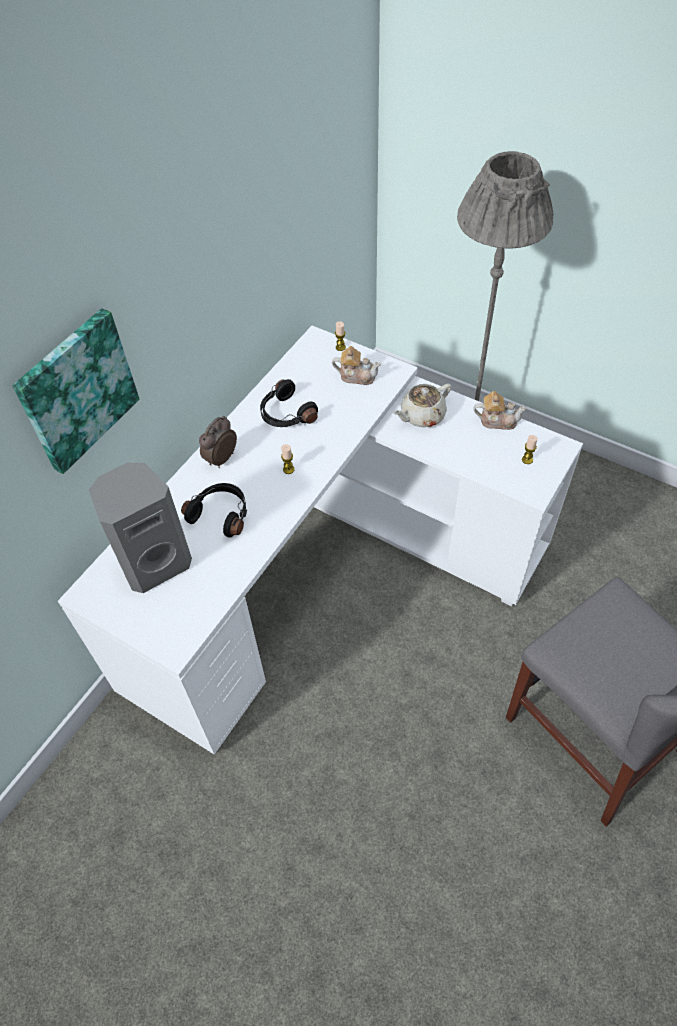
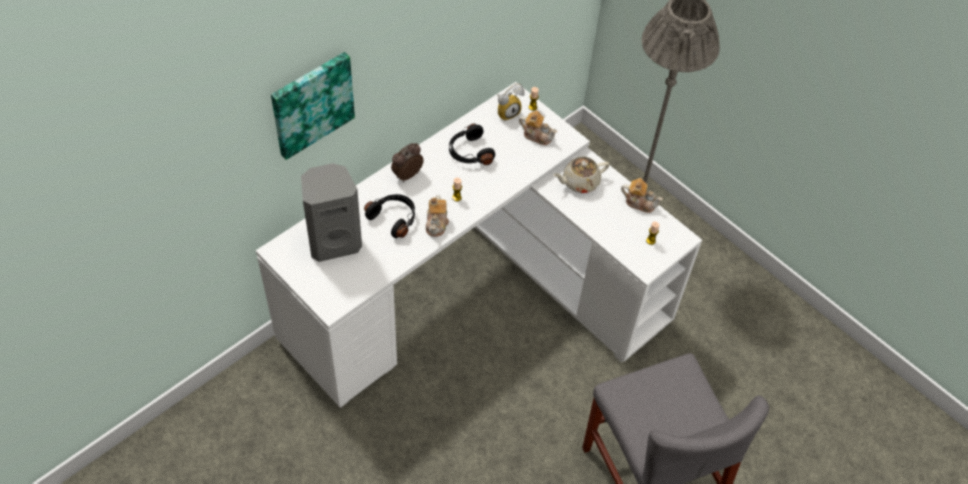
camera: 10 degrees right, 0 degrees up
(275, 506) = (437, 223): none -> teapot
(314, 359) = (507, 112): none -> alarm clock

